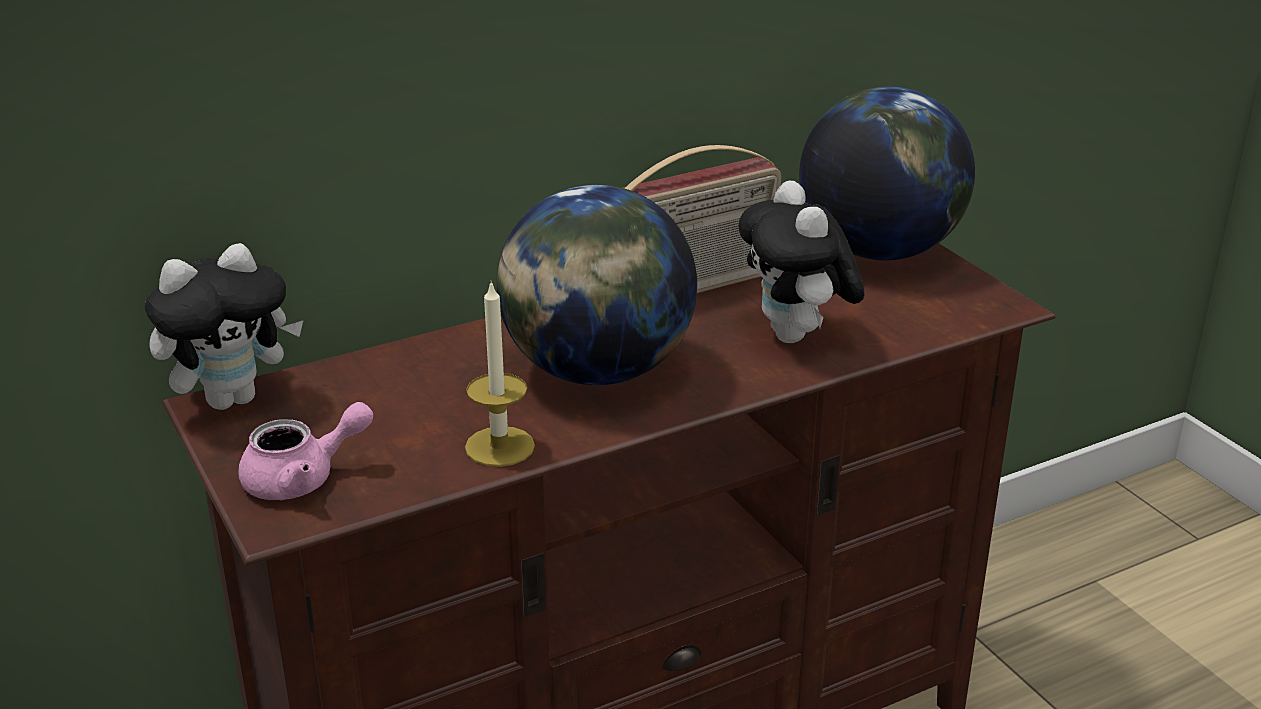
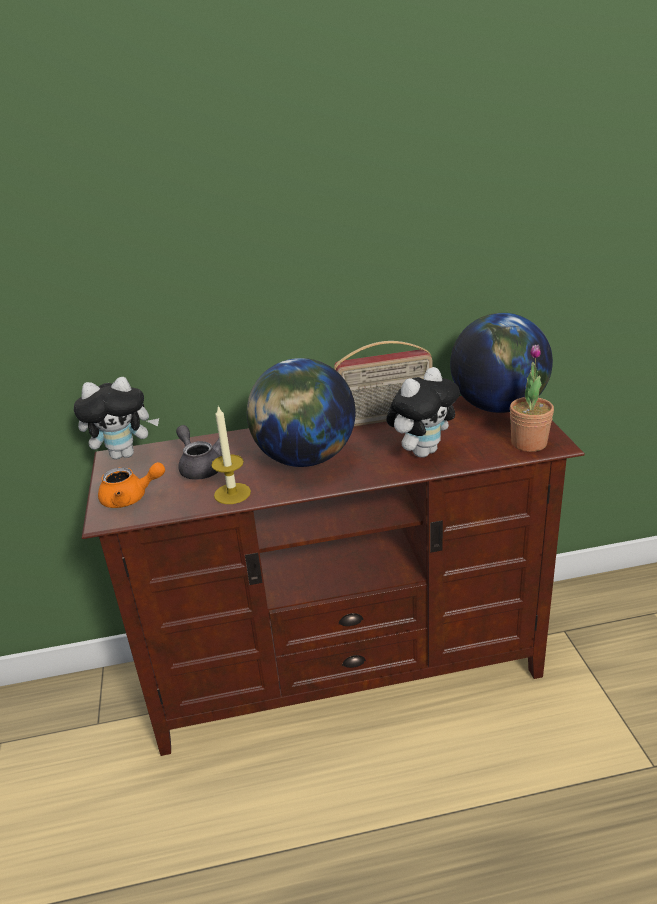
camera: 20 degrees right, 0 degrees up
(303, 479) = (131, 498): pink teapot -> orange teapot
(404, 406) = (200, 467): none -> grey teapot
(797, 337) = (422, 451): plush toy -> plush toy turned 135 degrees counterclockwise
(962, 307) = (529, 443): none -> potted plant

